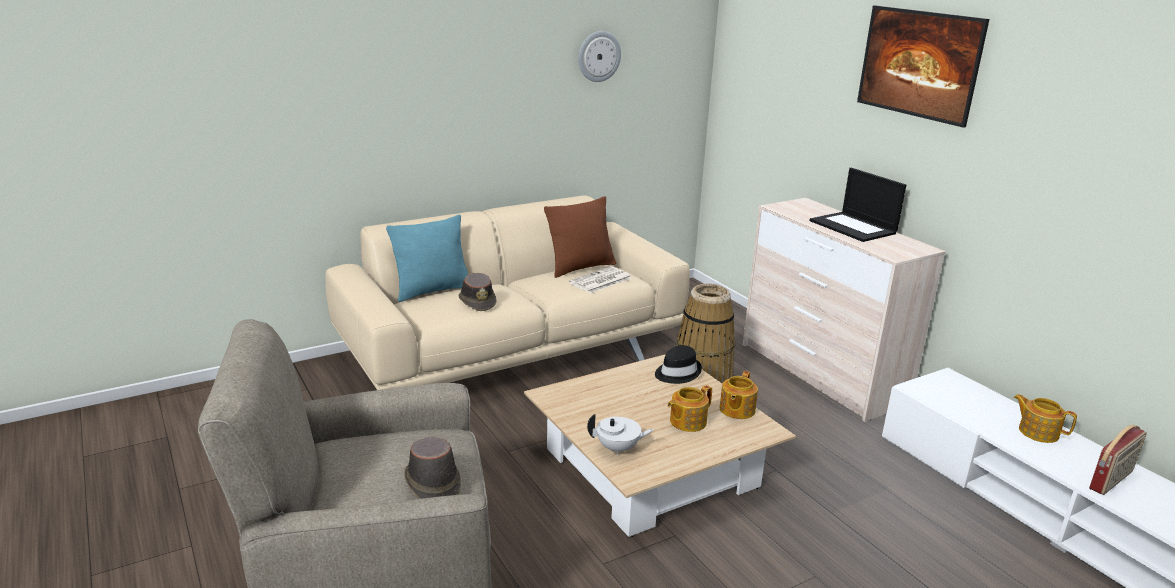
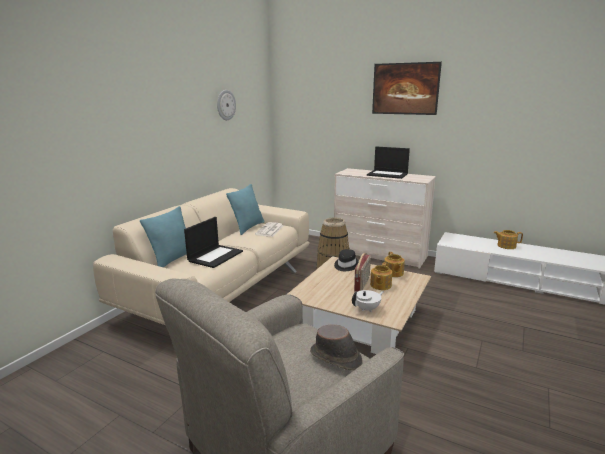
camera: 30 degrees left, 5 degrees down
(477, 302) = (215, 256): brown hat -> laptop
(580, 267) = (248, 227): brown pillow -> turquoise pillow
(1112, 481) = (550, 255): radio -> radio (362, 284)

